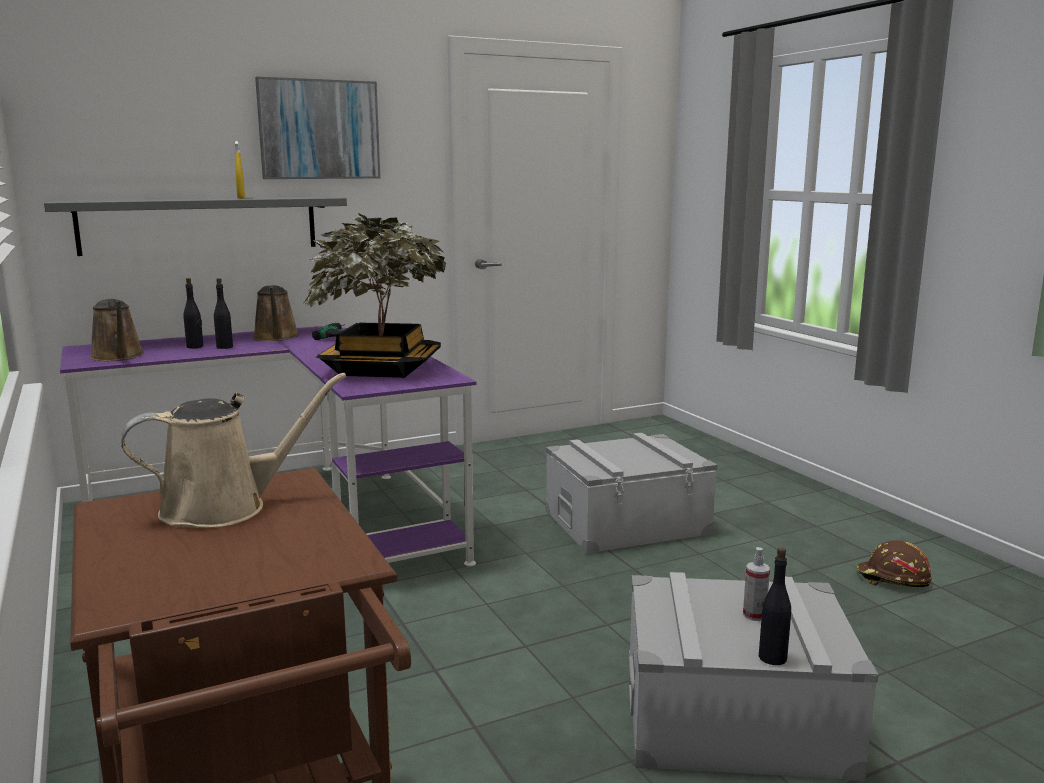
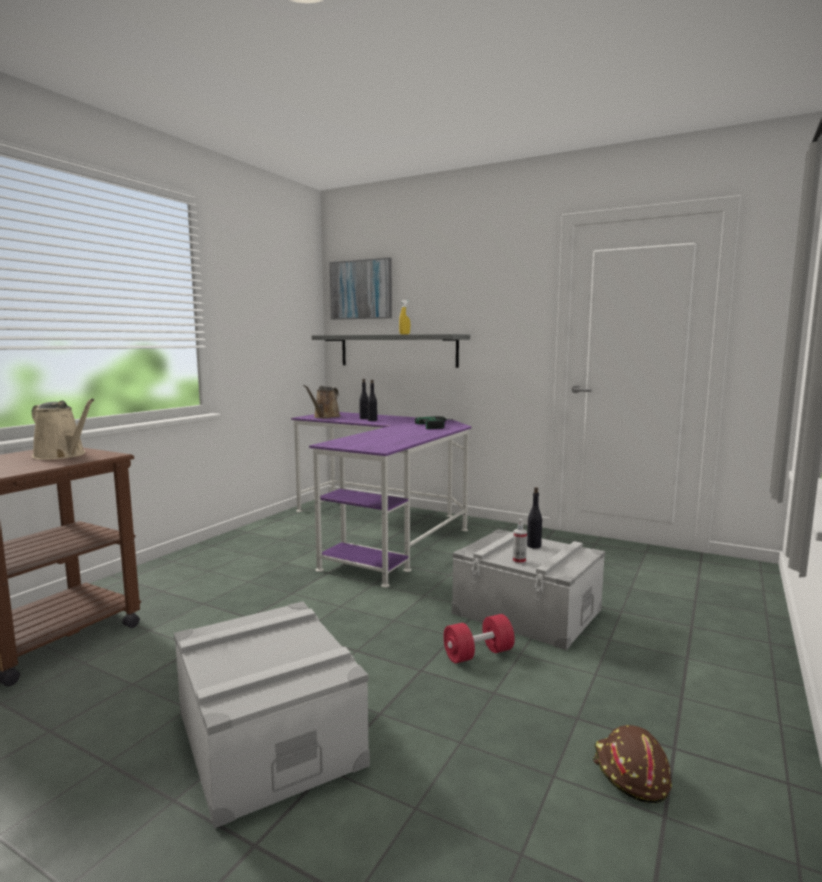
camera: 55 degrees right, 5 degrees down
(276, 337) = (409, 420): brown watering can -> none
(319, 129) = (466, 291): picture -> picture (361, 290)
(382, 369) = (377, 440): potted plant -> none
(681, 570) = (478, 654): none -> red dumbbell
(754, 615) = (275, 655): spray bottle -> spray bottle (519, 561)
(772, 657) = (209, 675): black bottle -> black bottle (534, 546)

